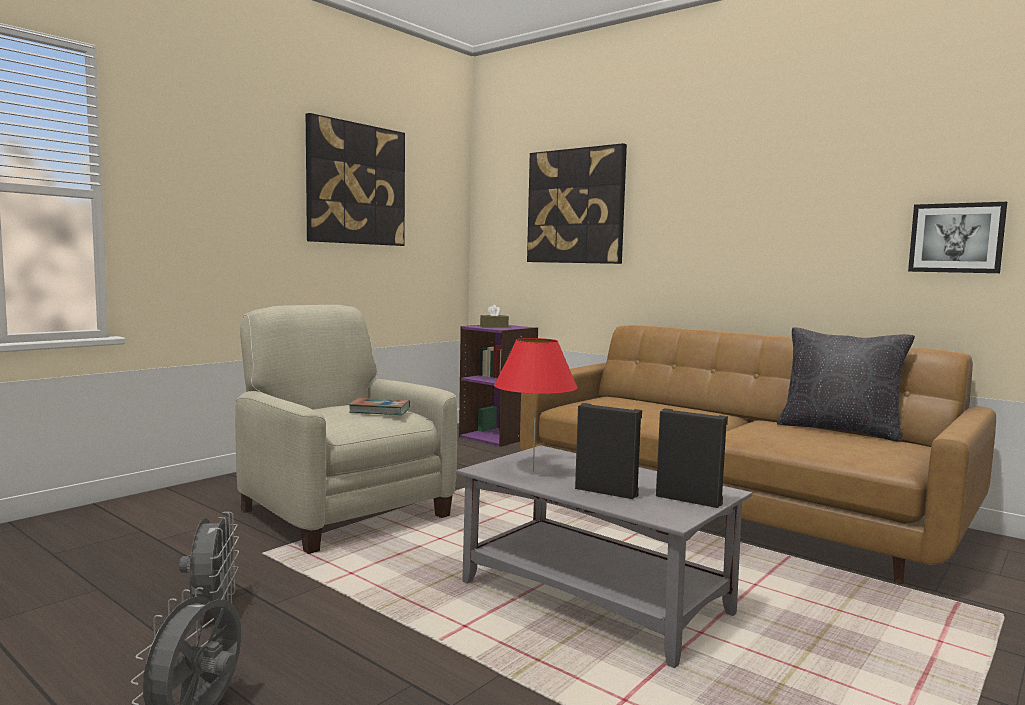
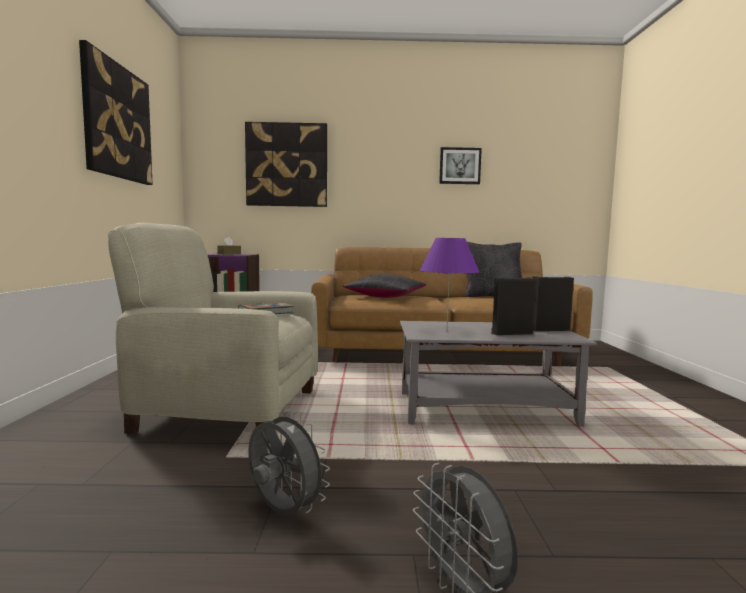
camera: 40 degrees left, 0 degrees up
(533, 471) = (447, 332): red table lamp -> purple table lamp
(642, 407) = (385, 297): none -> black pillow
(956, 238) = (522, 194): picture -> picture (460, 166)

